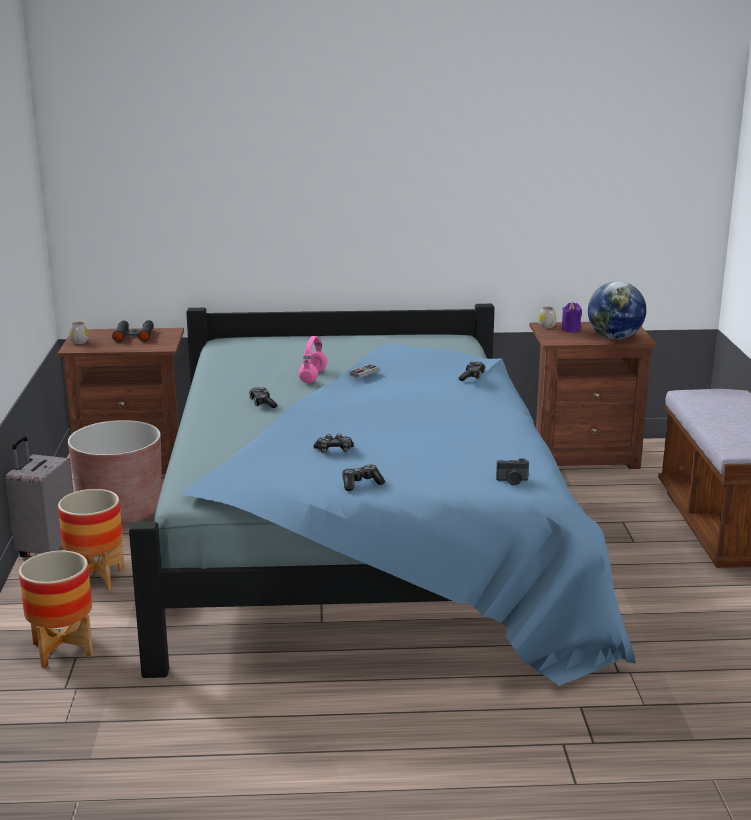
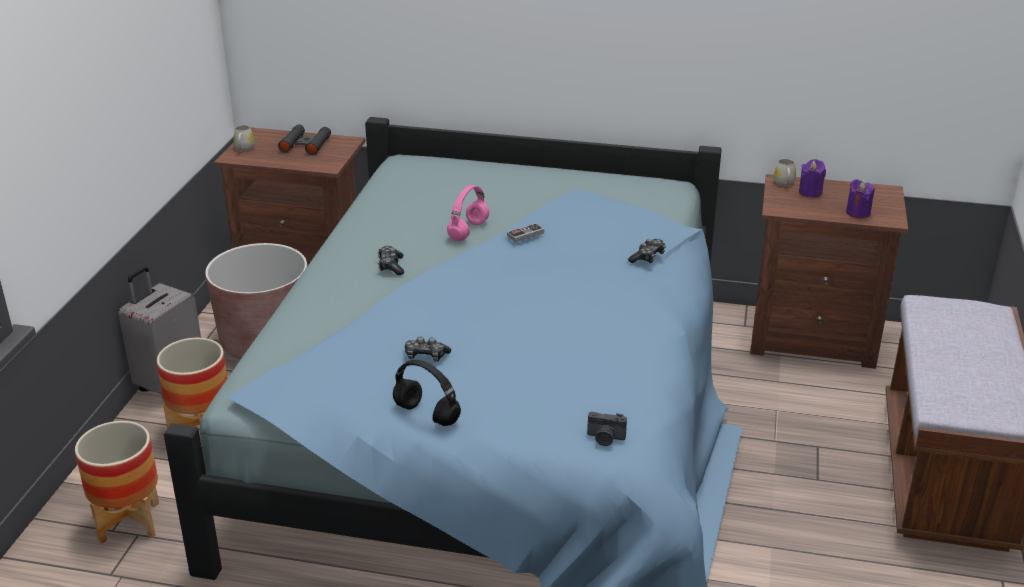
camera: 15 degrees right, 10 degrees up
(361, 483) = (428, 414): game controller -> black headphones
(614, 338) = (858, 213): globe -> purple candle

